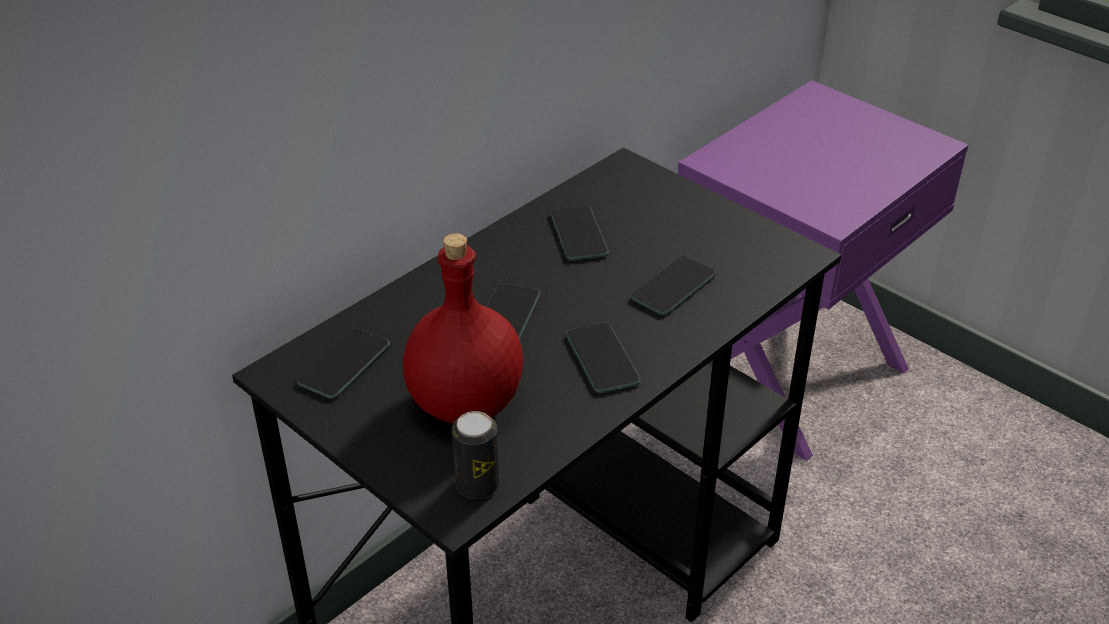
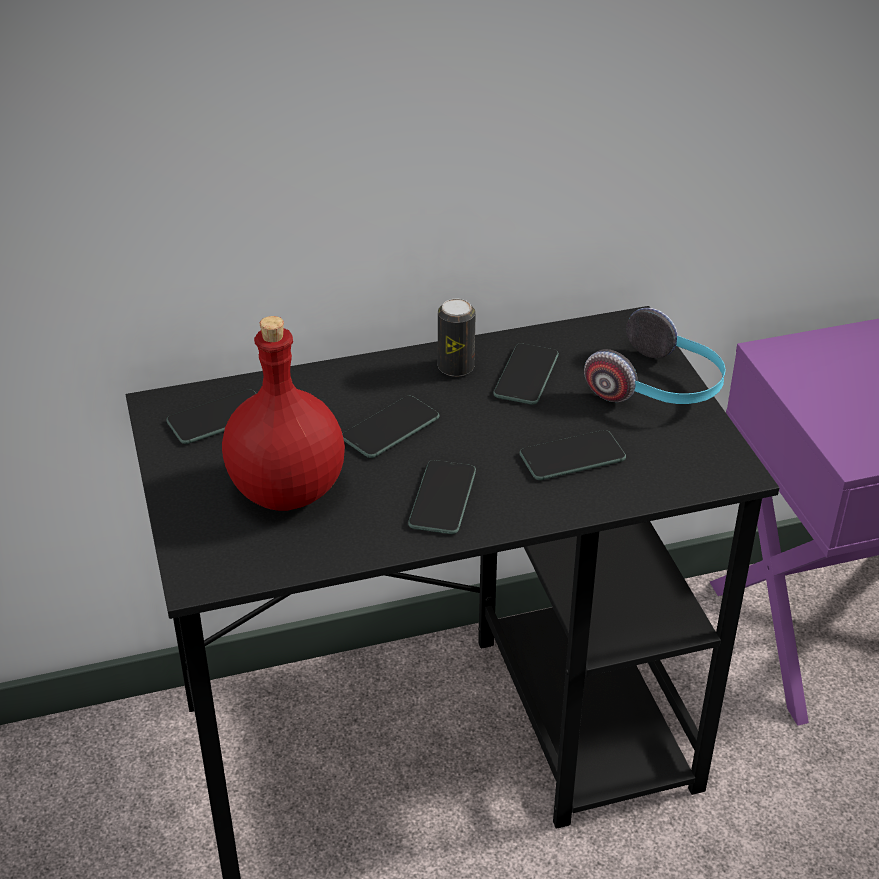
camera: 30 degrees right, 0 degrees up
(477, 485) = (235, 564): can -> can (456, 367)
(690, 209) = (659, 388): none -> headphones

